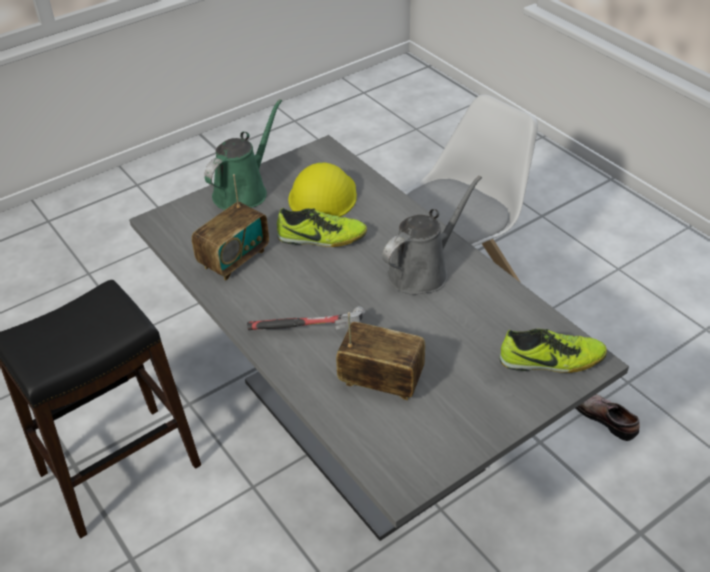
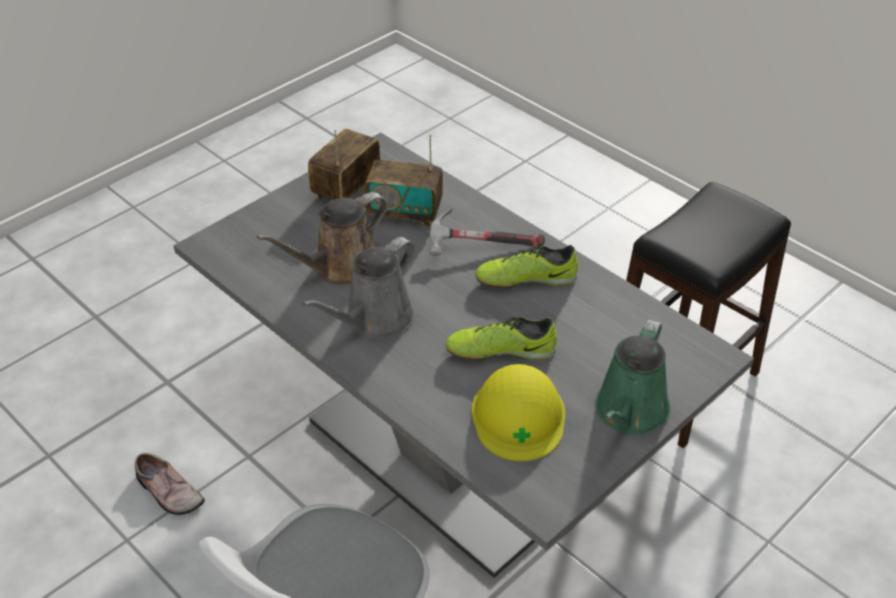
camera: 170 degrees right, 0 degrees up
(234, 259) = (594, 315): radio -> radio (346, 188)
(451, 323) = (341, 267): none -> brown watering can
(551, 361) = (246, 242): shoe -> shoe (526, 279)

